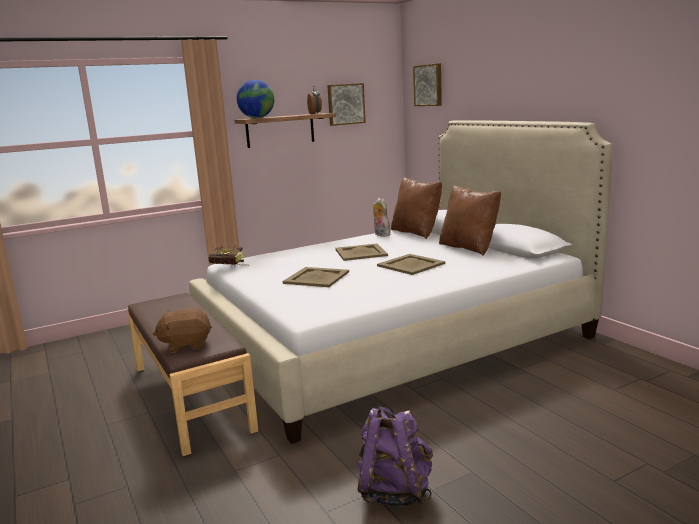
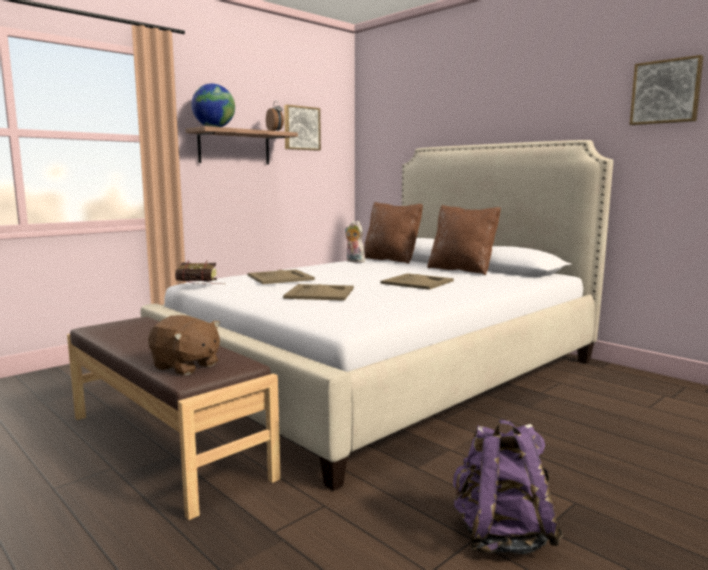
camera: 15 degrees left, 5 degrees down
(186, 345) = (186, 366): brown plush toy -> brown plush toy turned 120 degrees counterclockwise
(361, 253) = (350, 274): beige tray -> beige tray (281, 277)
(429, 85) = (388, 115): picture -> picture (666, 92)

